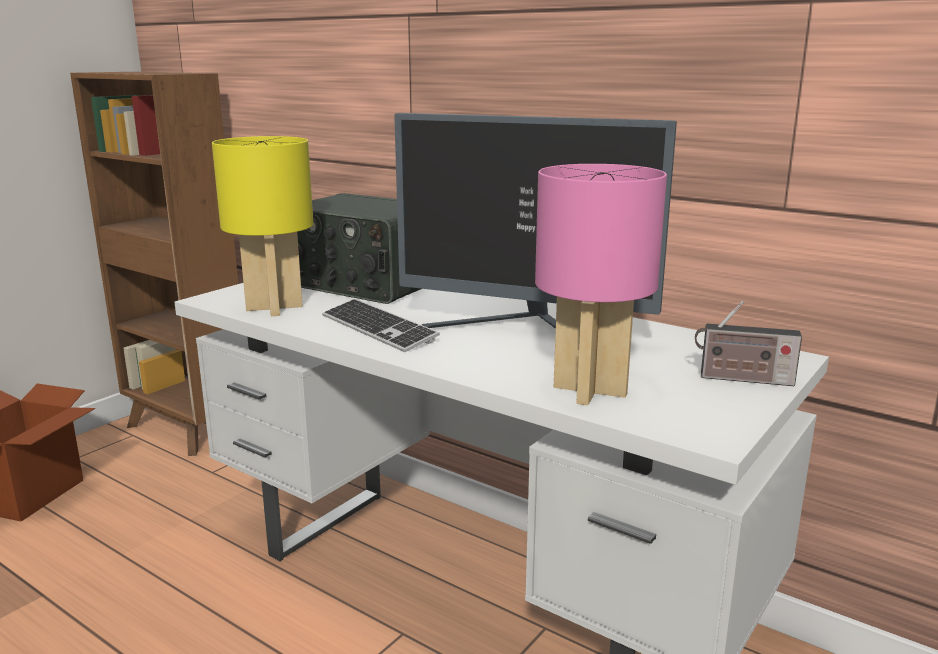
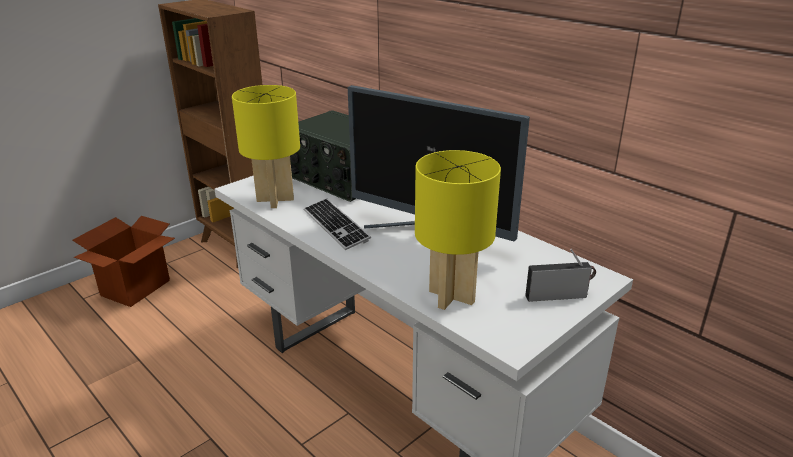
camera: 10 degrees right, 10 degrees up
(589, 390) = (451, 296): pink table lamp -> yellow table lamp
(741, 379) = (558, 296): radio -> radio turned 150 degrees clockwise

